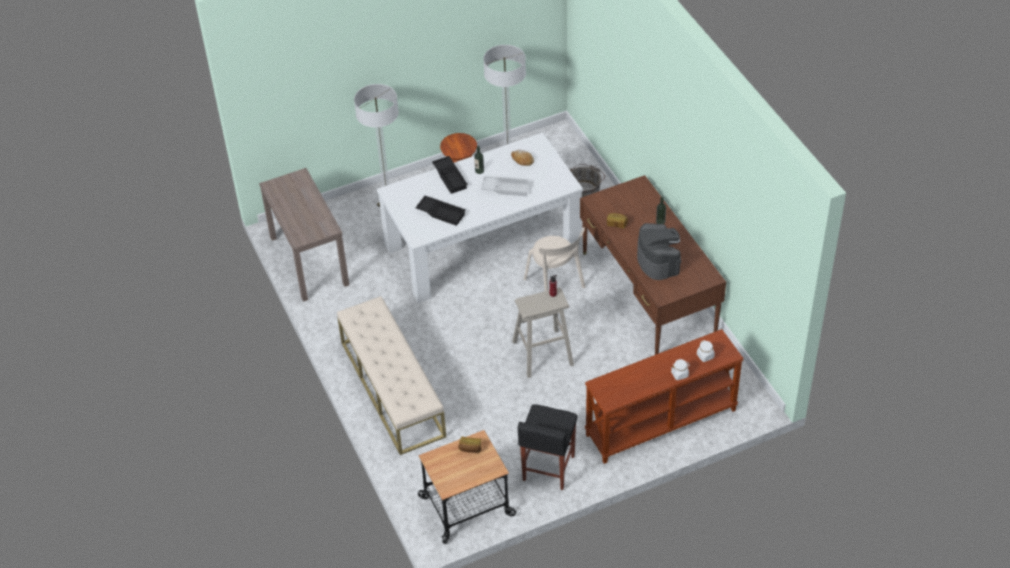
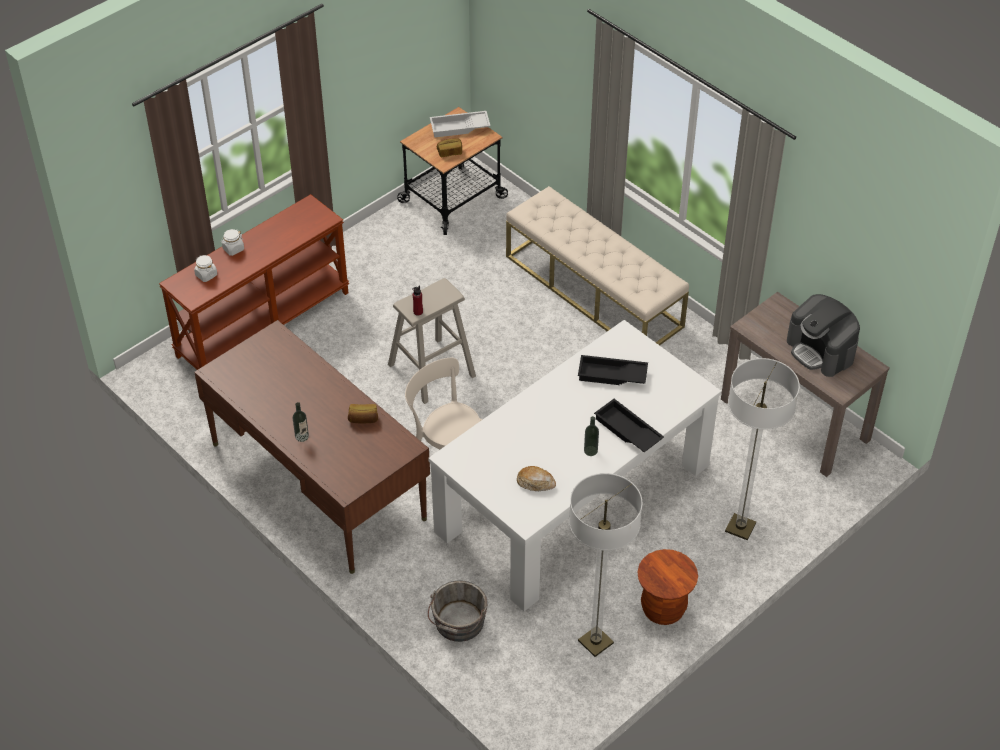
camera: 160 degrees right, 0 degrees up
(506, 188) = (540, 432): white tray -> white tray (459, 128)
(548, 468) = (379, 251): black stool -> none
(658, 261) = (291, 379): coffee machine -> coffee machine (821, 350)

